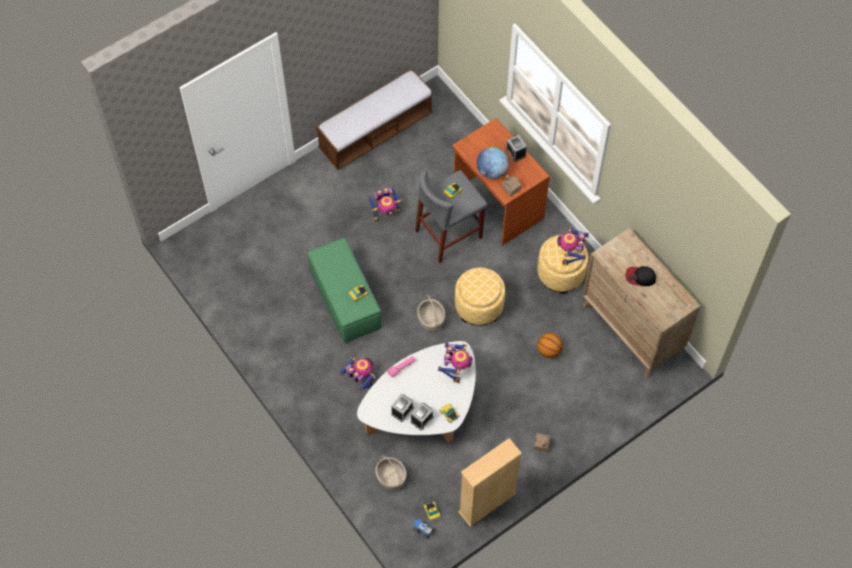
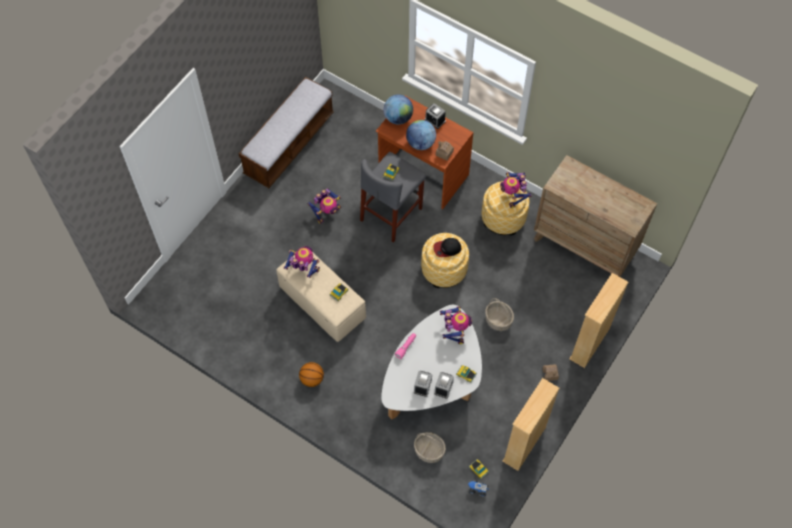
camera: 20 degrees left, 0 degrees up
(345, 300) = (322, 303): green ottoman -> beige ottoman
(360, 379) = (365, 371): toy robot -> toy robot (303, 269)
(431, 320) = (407, 295): basket -> basket (498, 320)
(480, 138) = (398, 118): none -> globe
(549, 350) = (521, 289): basketball -> basketball (312, 379)
(595, 427) = (589, 343): none -> beige bookcase
(640, 277) = (595, 195): cap -> cap (447, 249)

